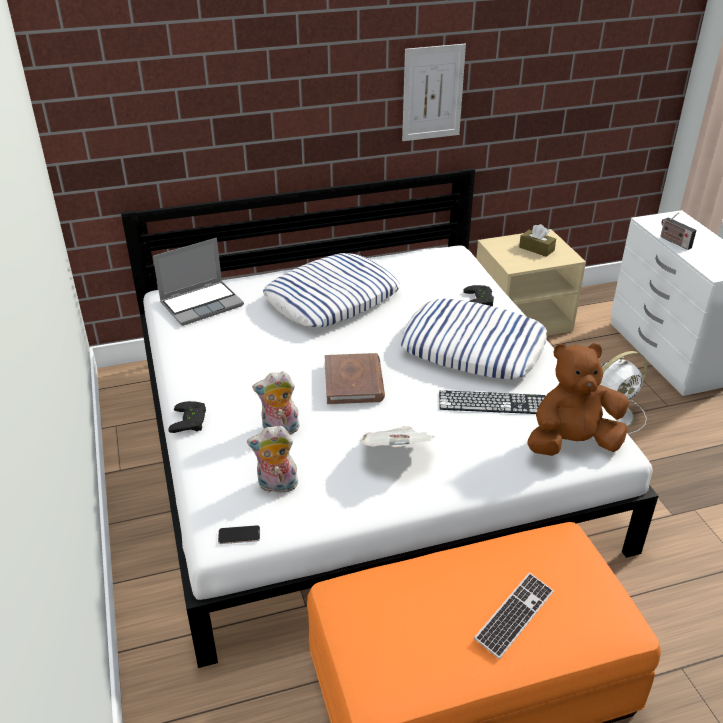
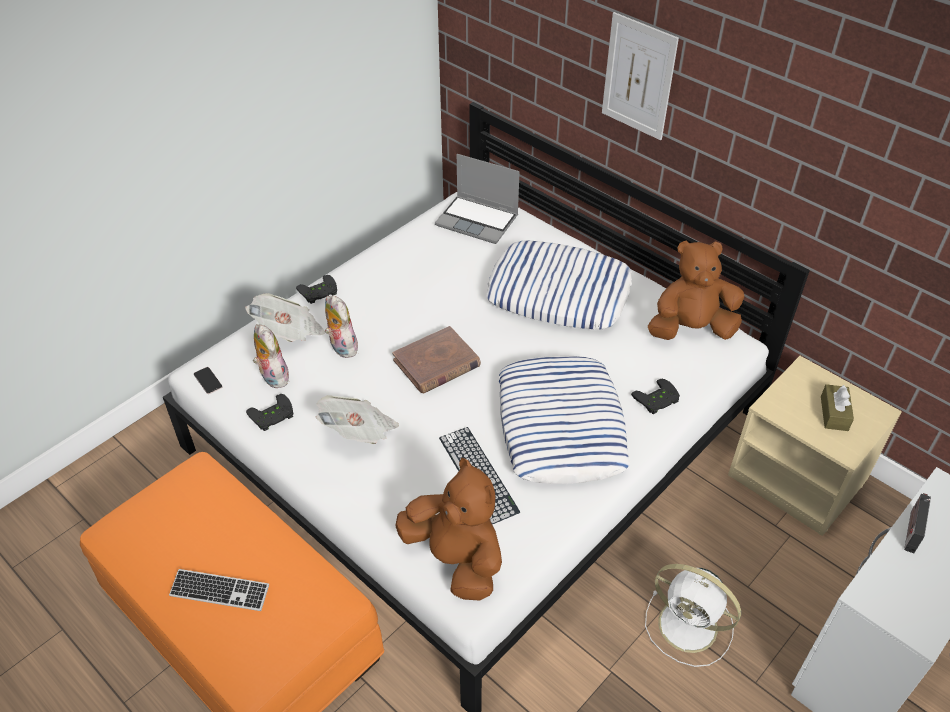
camera: 60 degrees right, 10 degrees up
(226, 456) = (289, 332): none -> newspaper
(331, 502) = (272, 416): none -> black game controller
(423, 262) = (690, 329): none -> brown plush toy
(432, 93) = (787, 155): picture -> picture (638, 77)

